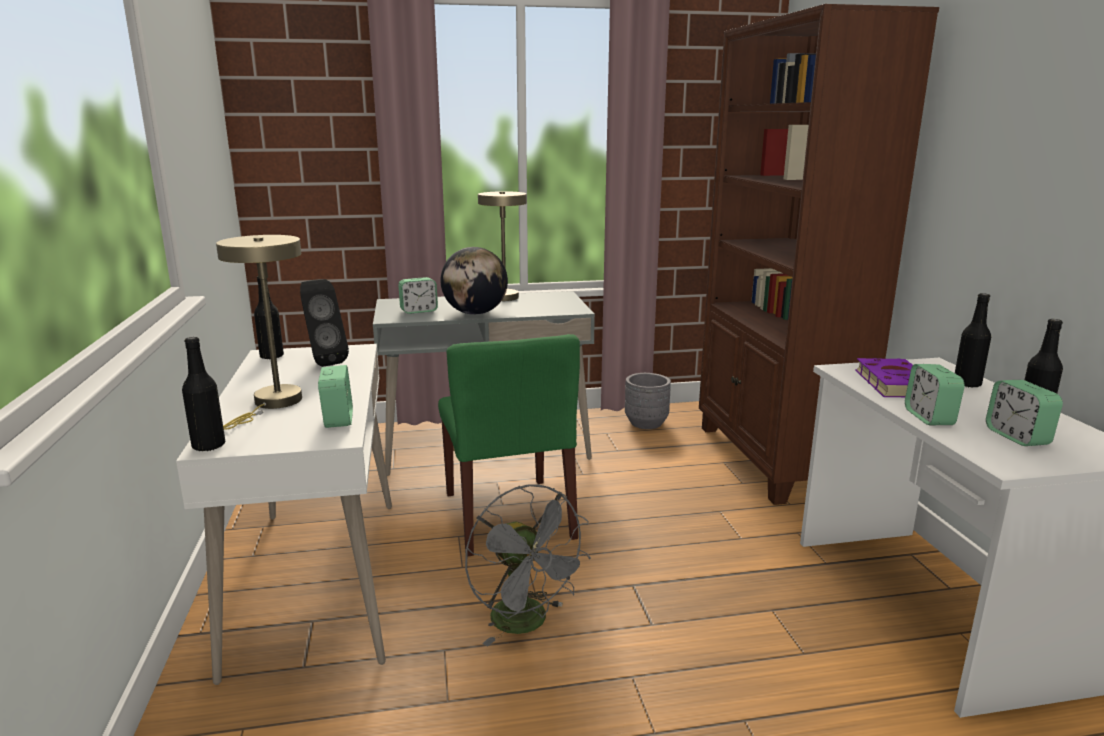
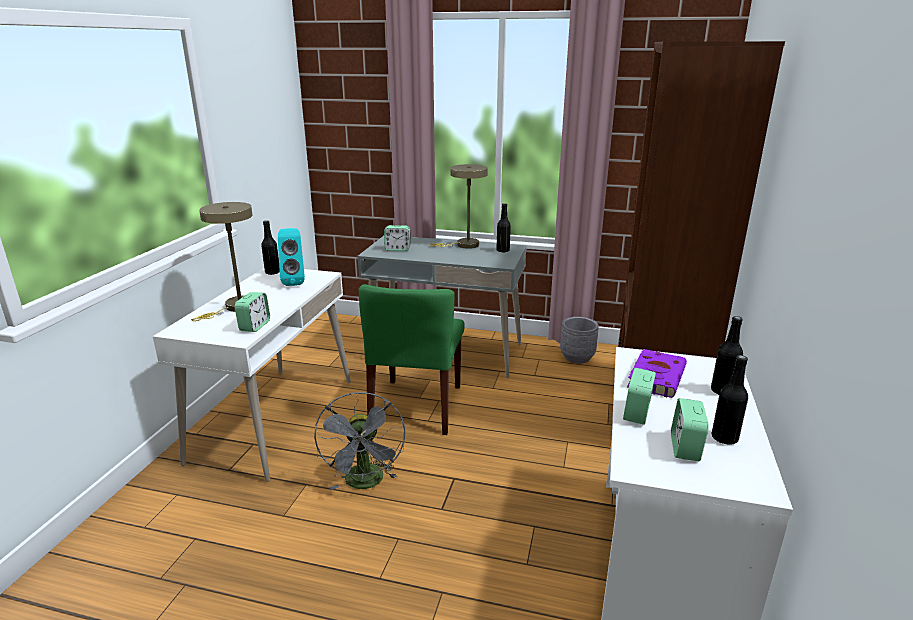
camera: 25 degrees right, 5 degrees up
(209, 446) = (175, 330): black bottle -> black bottle (503, 250)
(323, 362) = (294, 282): black speaker -> turquoise speaker
(475, 313) = (431, 256): globe -> none

